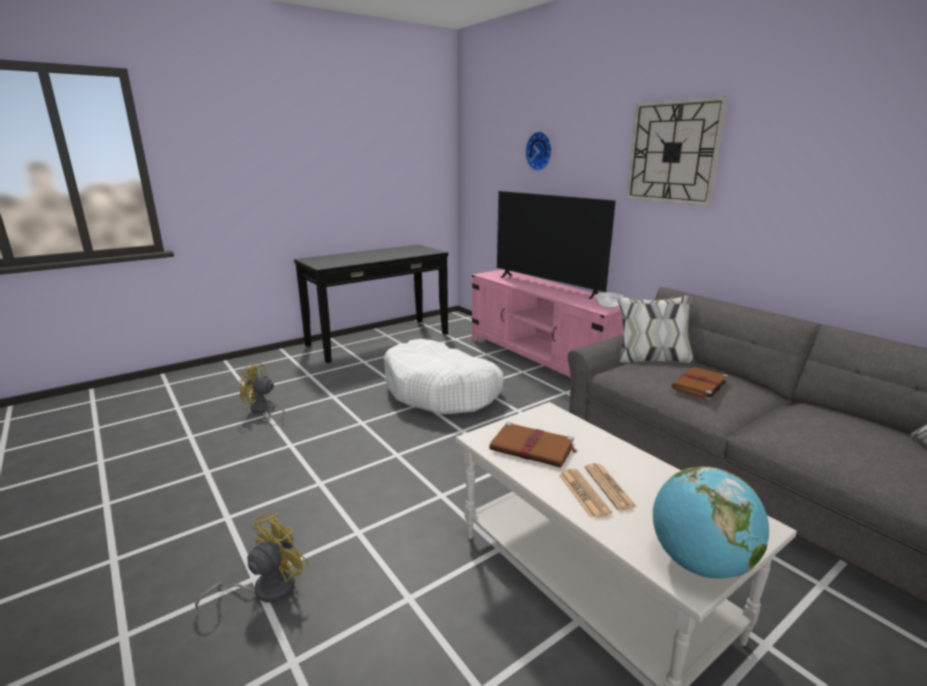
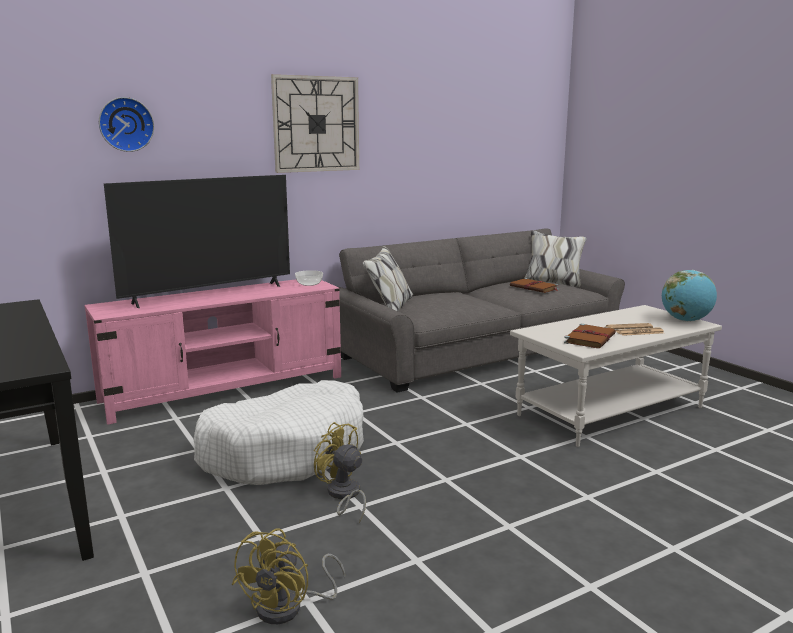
camera: 85 degrees left, 5 degrees down
(265, 589) = (683, 539): yellow fan -> yellow fan (343, 495)
(699, 385) = (460, 300): brown book -> brown book (534, 288)

